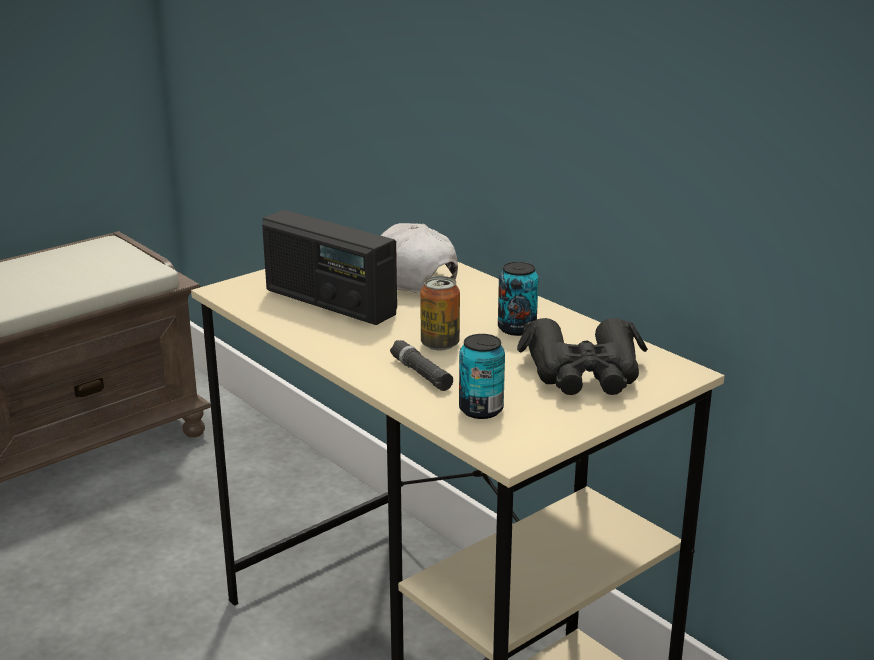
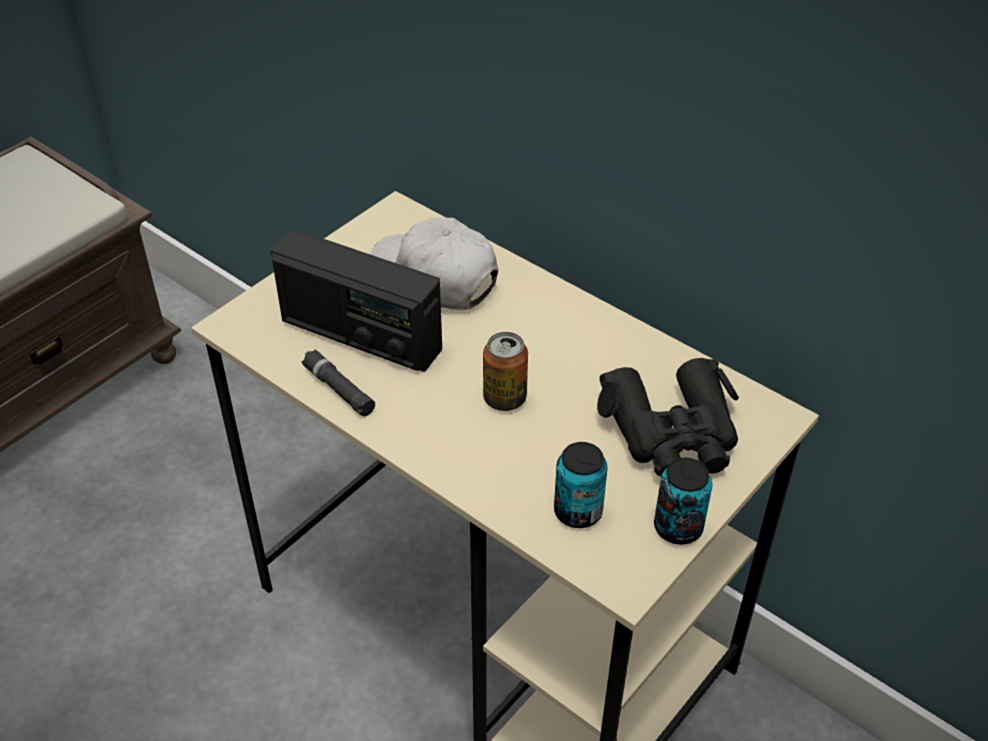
camera: 10 degrees left, 20 degrees up
(421, 373) = (497, 454): black flashlight -> black flashlight (339, 389)
(517, 329) = (582, 360): can -> can (678, 527)

